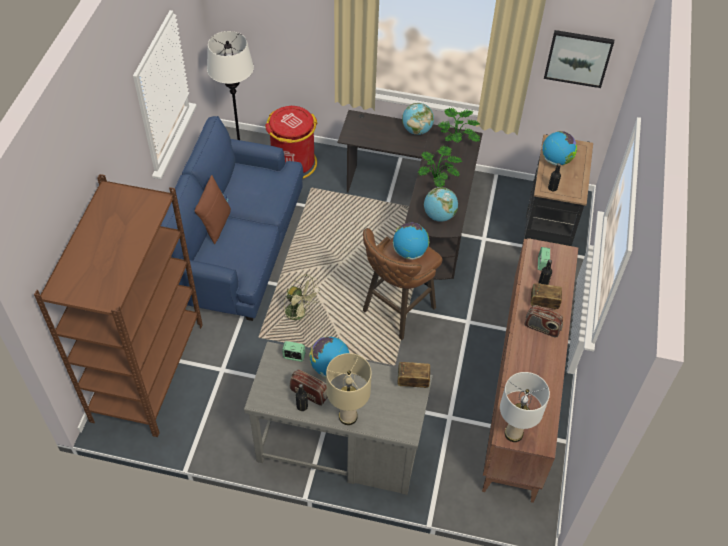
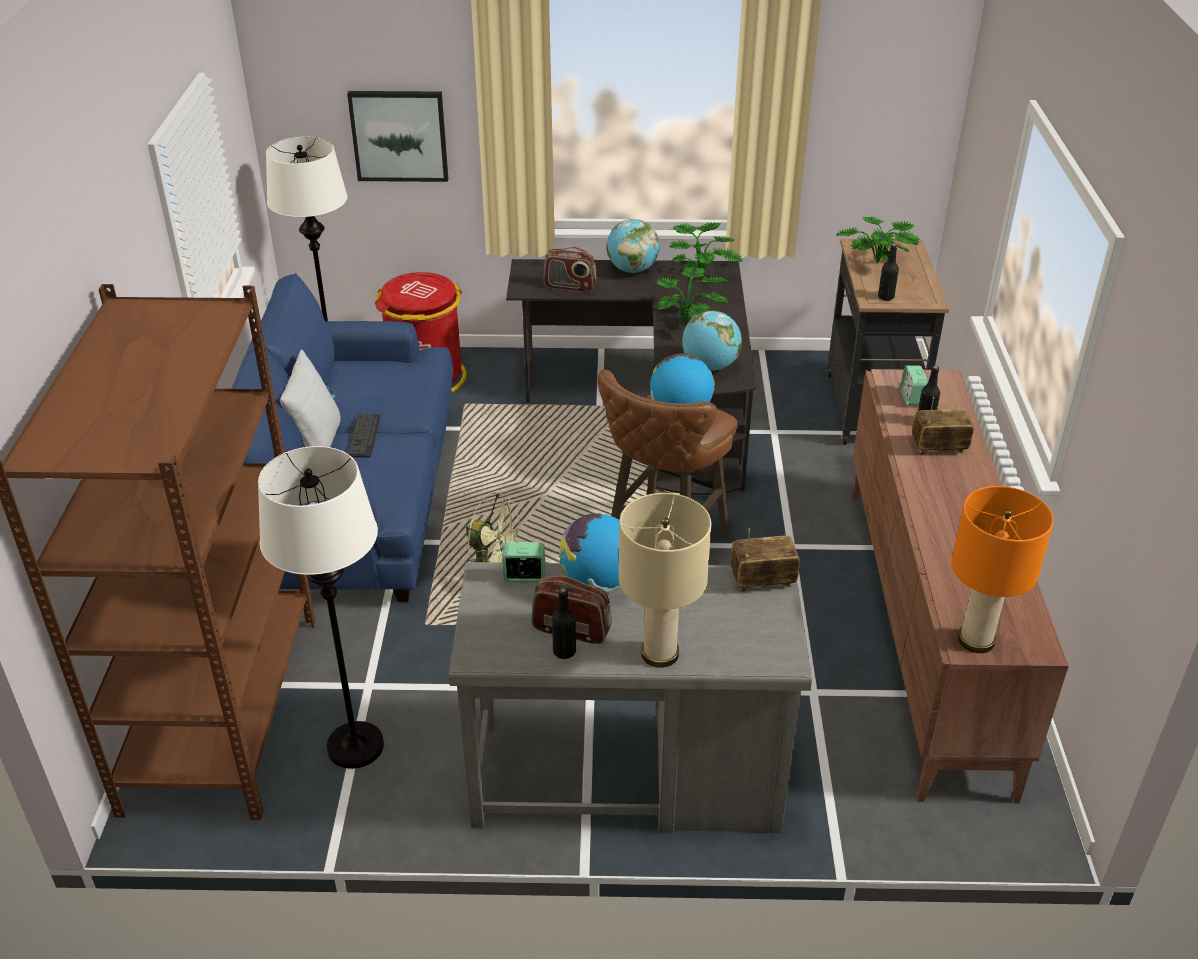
camera: 10 degrees left, 15 degrees down
(209, 404) = (355, 746): none -> white floor lamp
(215, 225) = (317, 444): brown pillow -> grey pillow
(241, 224) = (364, 436): none -> keyboard
(513, 433) = (975, 640): white table lamp -> orange table lamp
(542, 328) = (952, 481): radio -> radio (570, 287)
(556, 160) = (875, 265): globe -> potted plant
(578, 58) = (878, 98): picture -> picture (399, 135)

